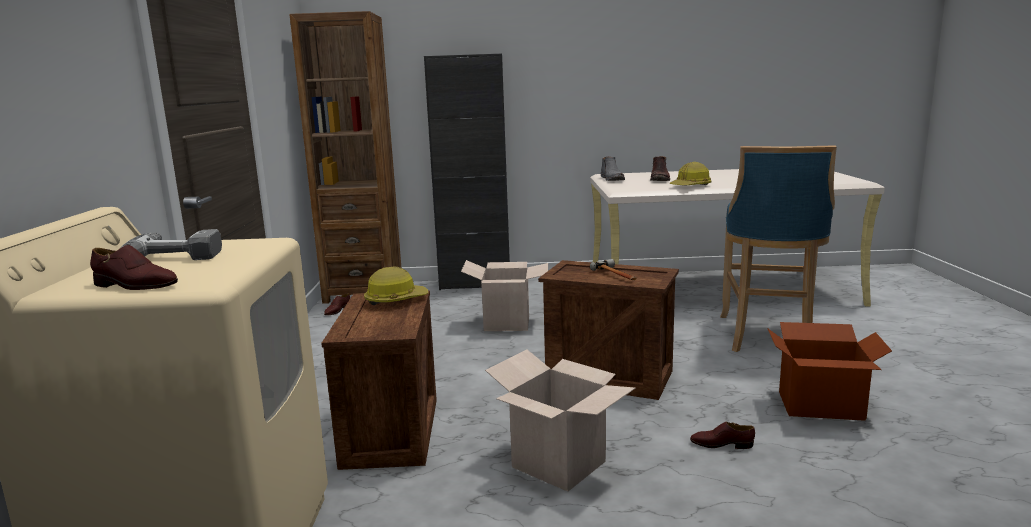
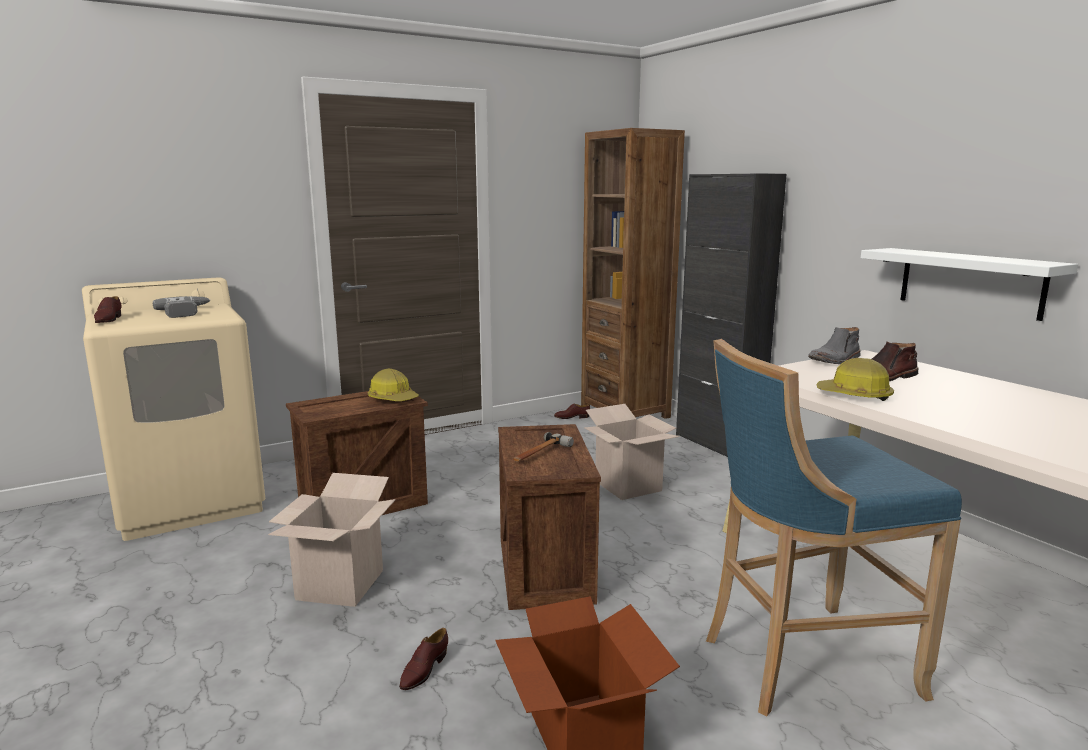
camera: 60 degrees right, 0 degrees up
(651, 118) = (970, 282): none -> white shelf
(721, 444) = (423, 670): brown shoe -> brown shoe turned 135 degrees counterclockwise

